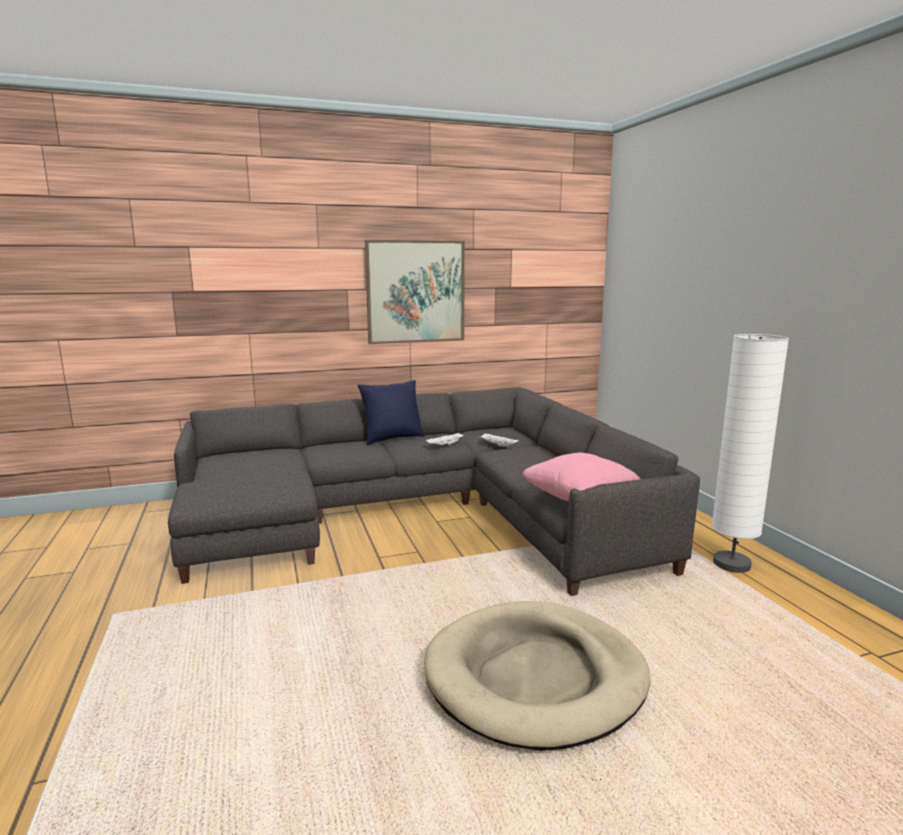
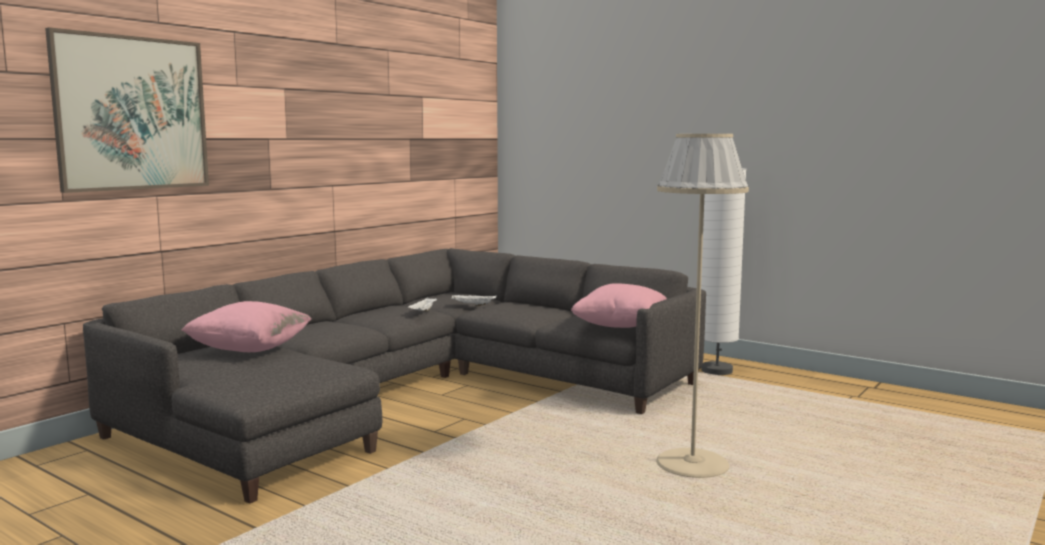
camera: 35 degrees left, 5 degrees down
(269, 459) = (249, 350): none -> pink pillow
(392, 439) = (350, 316): blue pillow -> none
(415, 292) = (338, 142): picture -> picture (132, 113)
(535, 677) = (692, 463): beige dog bed -> beige floor lamp

